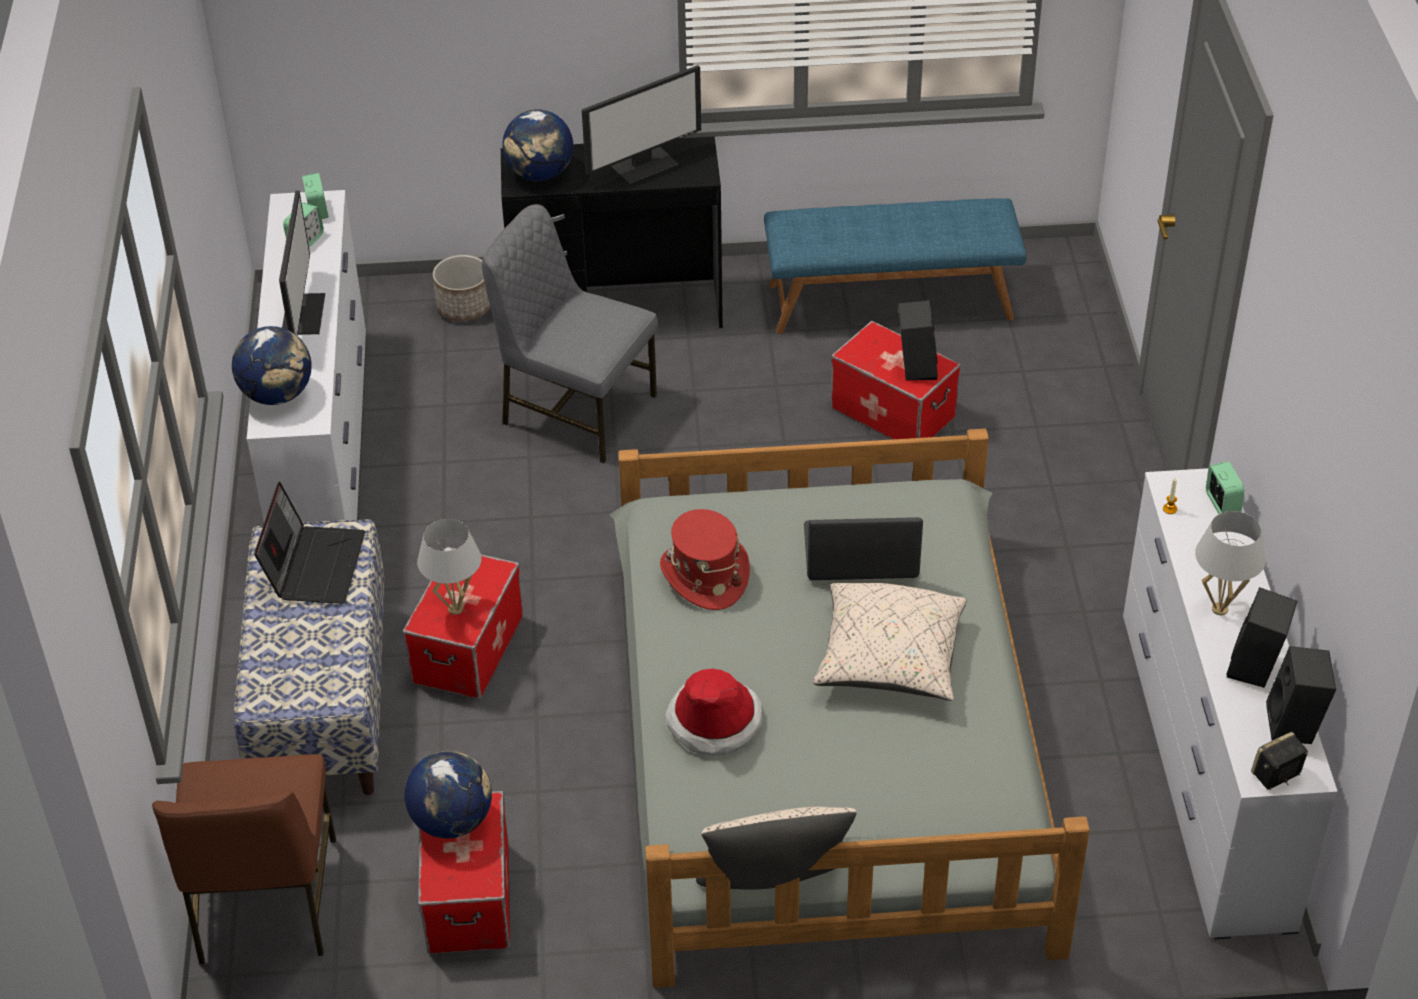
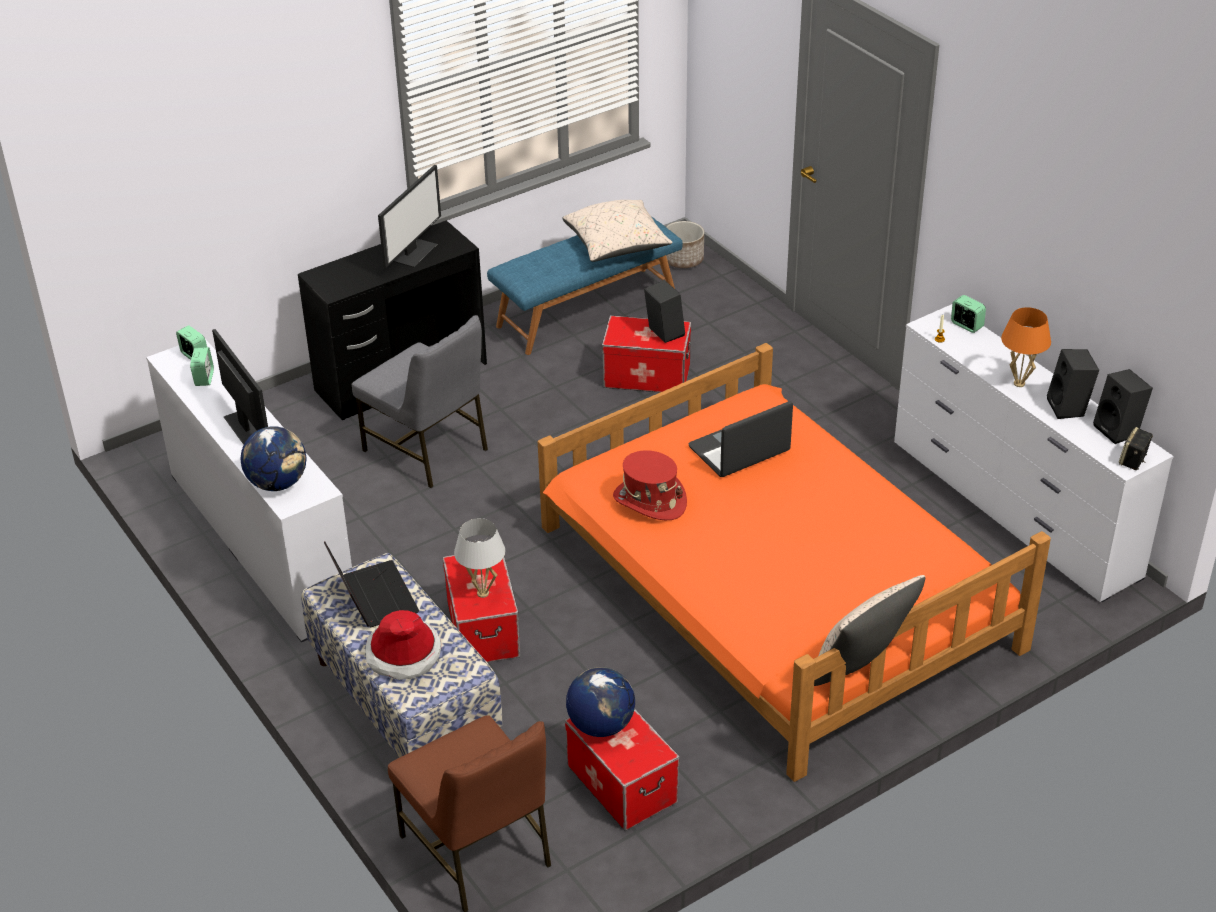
camera: 30 degrees left, 5 degrees down
(464, 307) = (286, 413): planter -> planter (683, 259)
(540, 174) = (343, 281): globe -> none
(576, 410) = (428, 450): grey chair -> grey chair turned 135 degrees counterclockwise
(714, 721) = (736, 585): hat -> hat (403, 654)
(826, 739) = (774, 586): grey bed -> orange bed
(889, 660) = (813, 505): beige pillow -> beige pillow (617, 245)
(1219, 609) = (1019, 383): white table lamp -> orange table lamp

